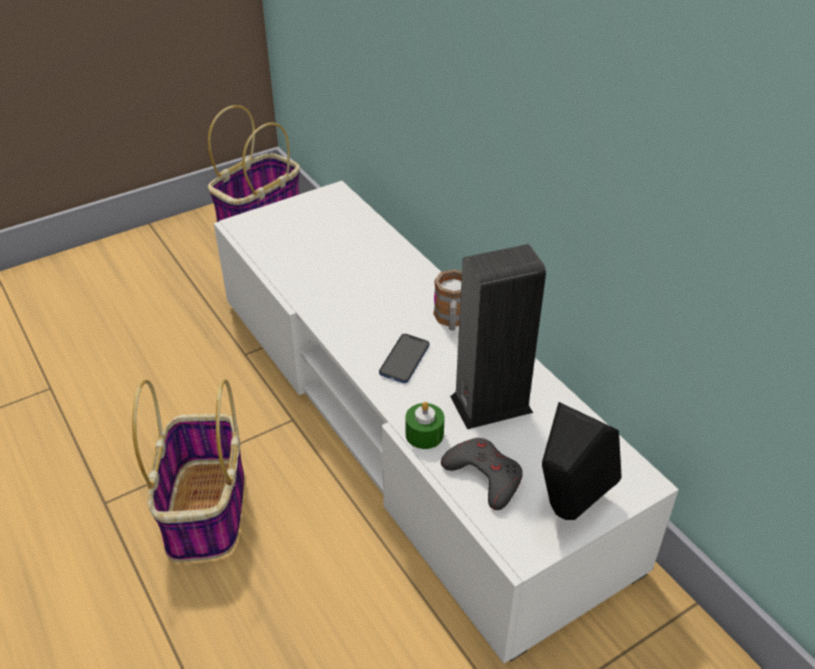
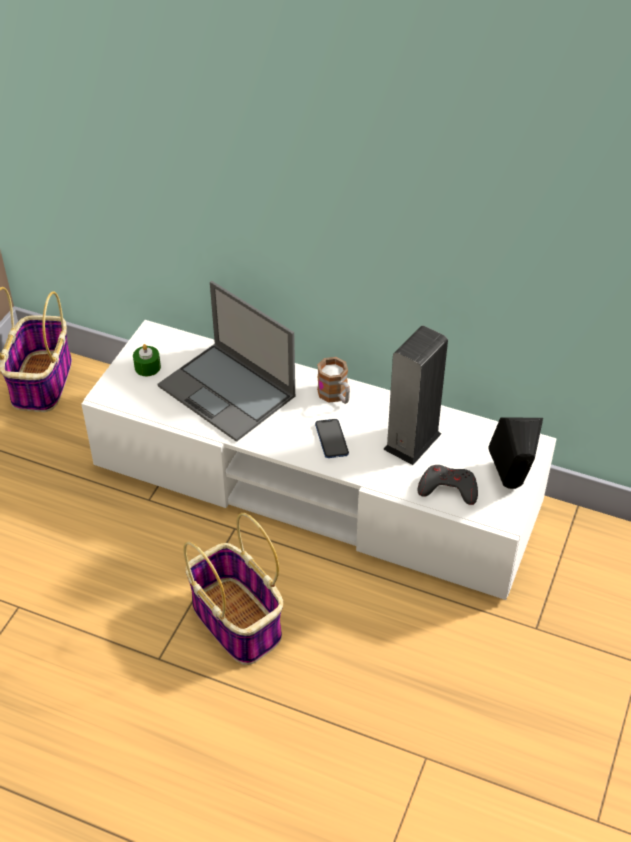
camera: 35 degrees left, 5 degrees up
(349, 269) = (228, 392): none -> laptop
(424, 434) = (390, 482): green candle -> green candle (147, 367)

